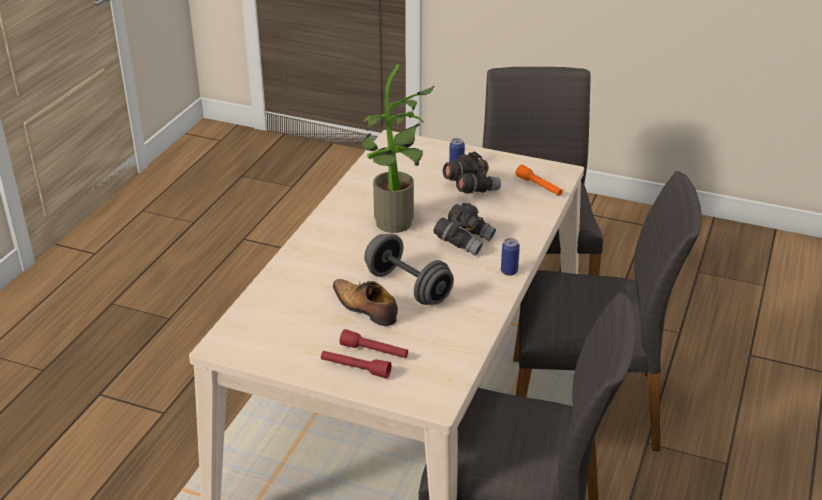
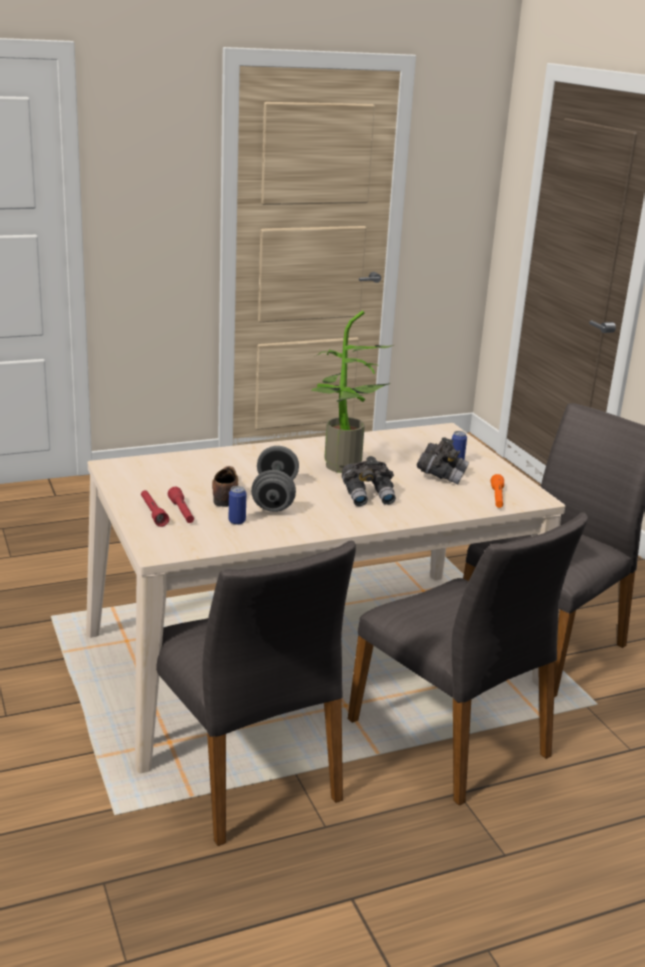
camera: 45 degrees right, 10 degrees down
(509, 271) = (361, 525): can -> can (237, 521)

